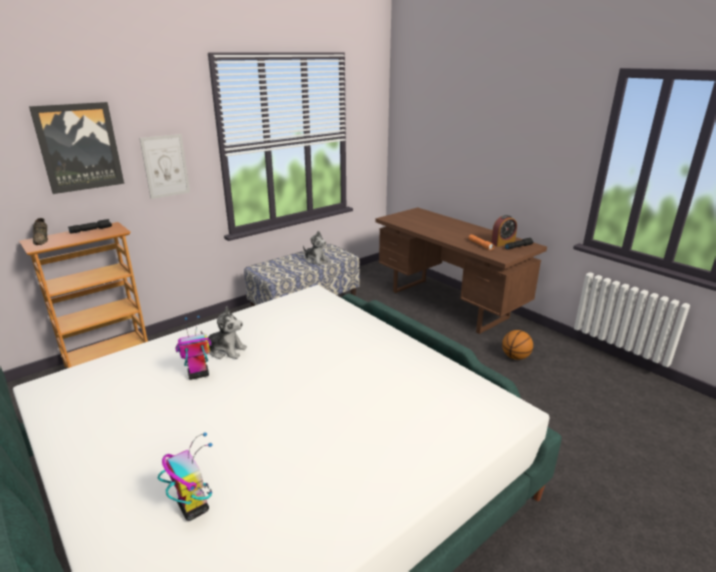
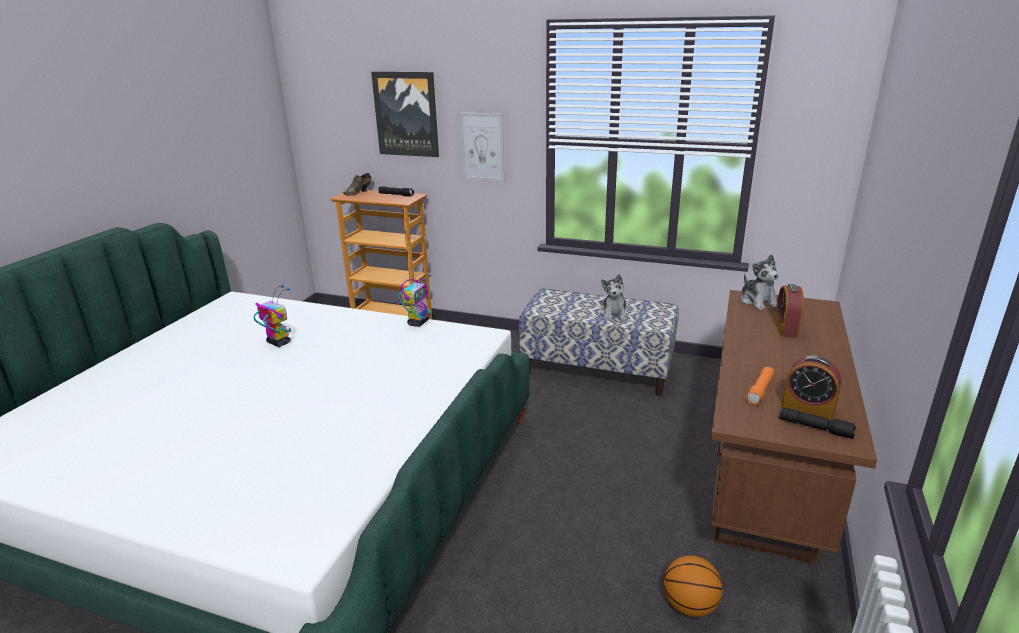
camera: 60 degrees right, 0 degrees up
(193, 507) = (102, 409): toy robot -> toy robot (418, 322)
(226, 351) = (325, 338): plush toy -> plush toy (758, 302)
(430, 223) = (785, 328): none -> alarm clock

